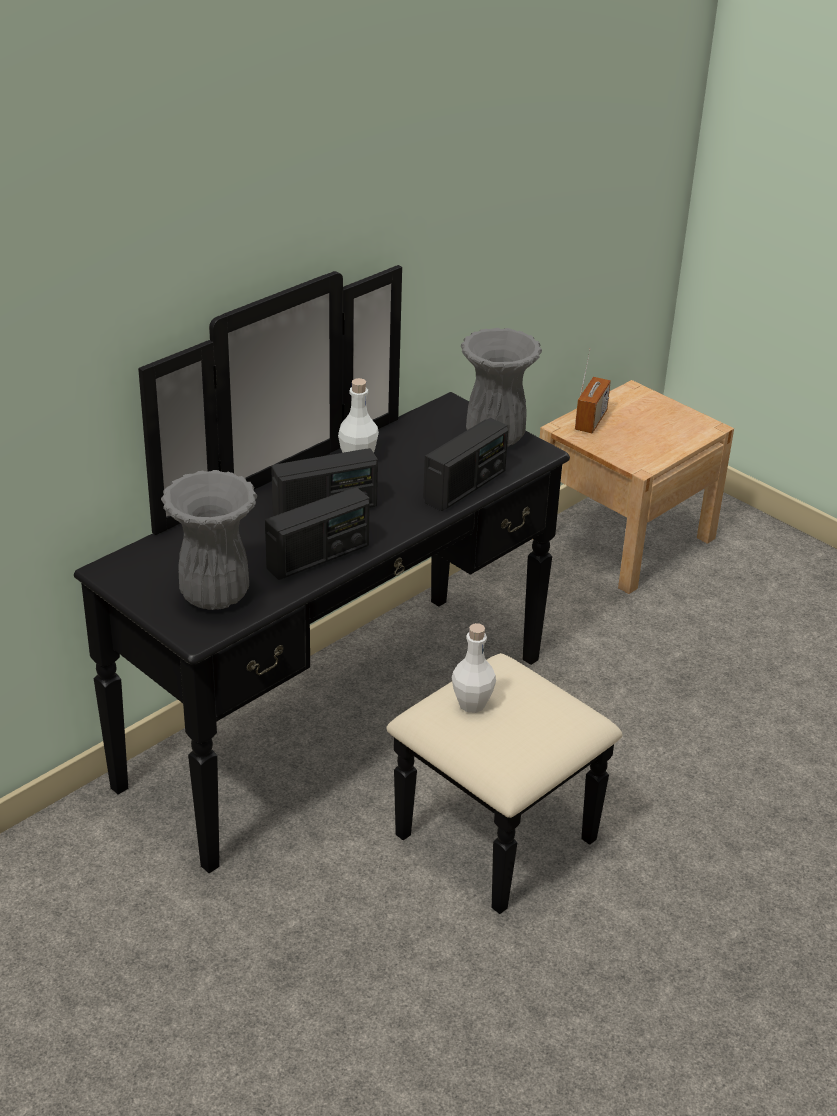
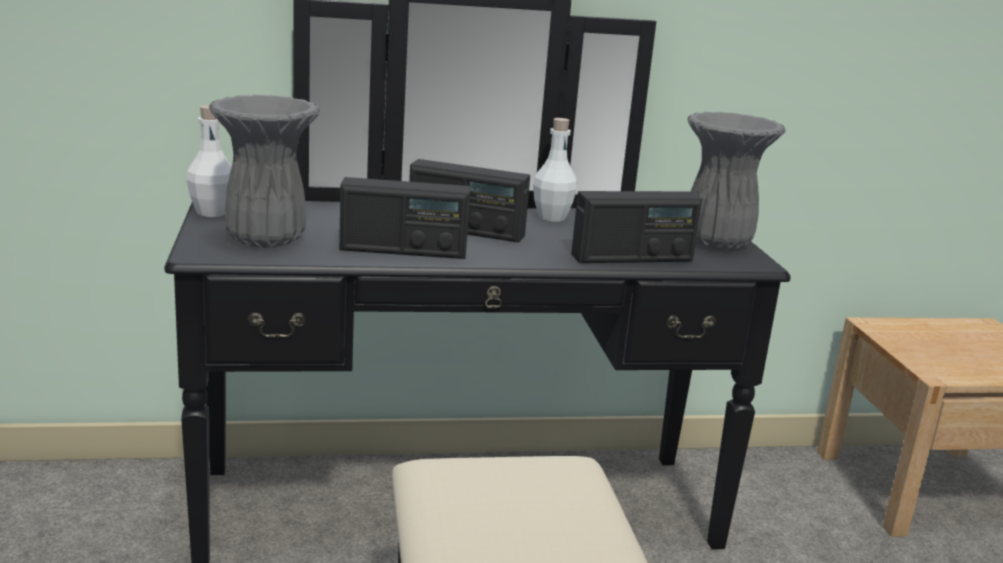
camera: 35 degrees right, 15 degrees down
(472, 704) = (490, 477): white bottle -> white bottle (212, 212)
(591, 421) = (910, 329): radio -> none

